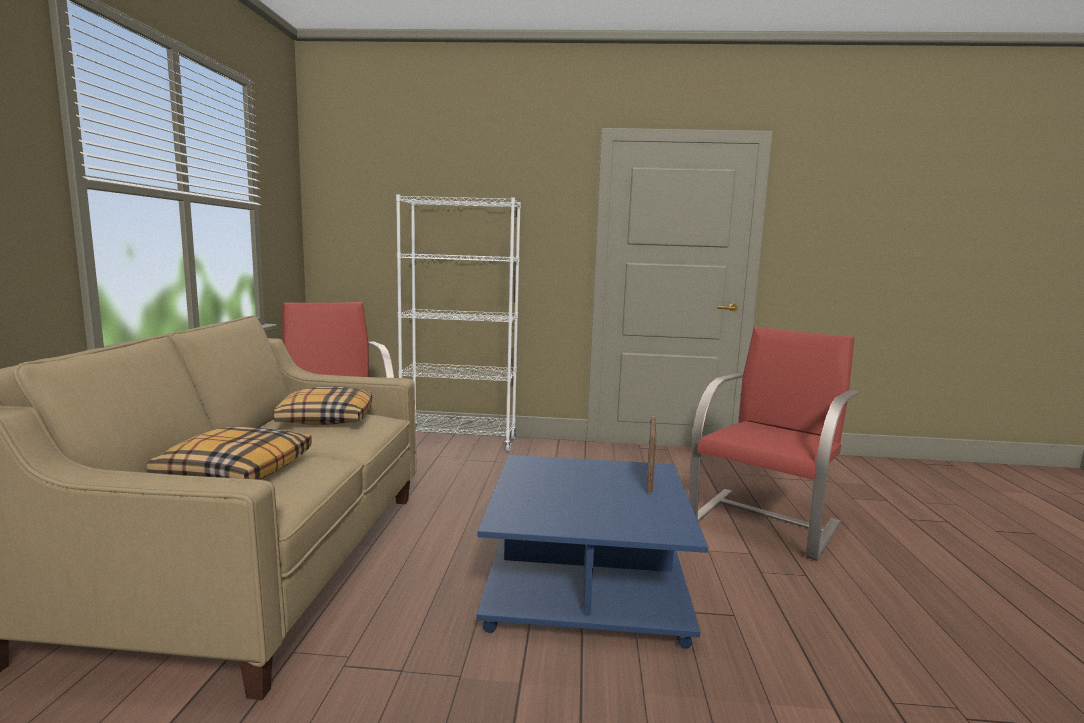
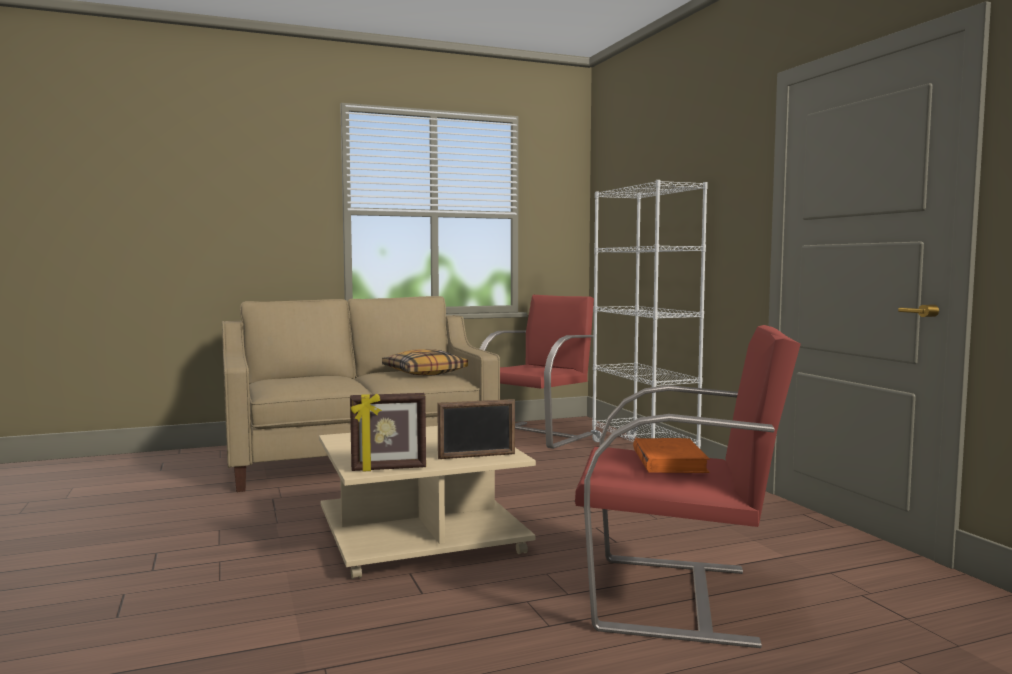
camera: 65 degrees right, 5 degrees down
(236, 470) = (312, 378): pillow -> none
(584, 582) = (422, 534): blue coffee table -> beige coffee table
(676, 519) = (389, 469): none -> picture frame
(766, 430) = (669, 461): none -> orange book

